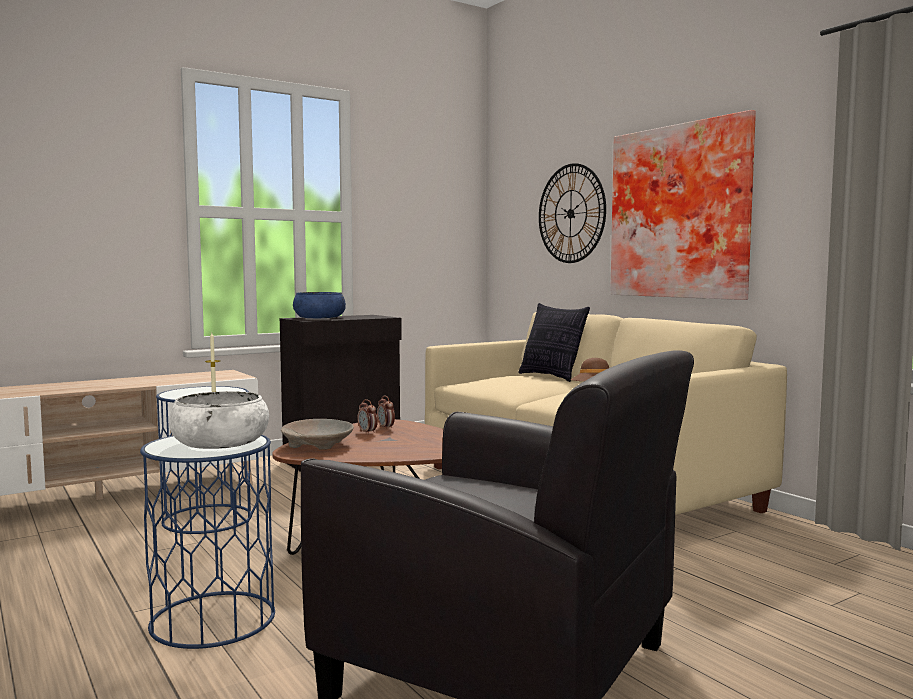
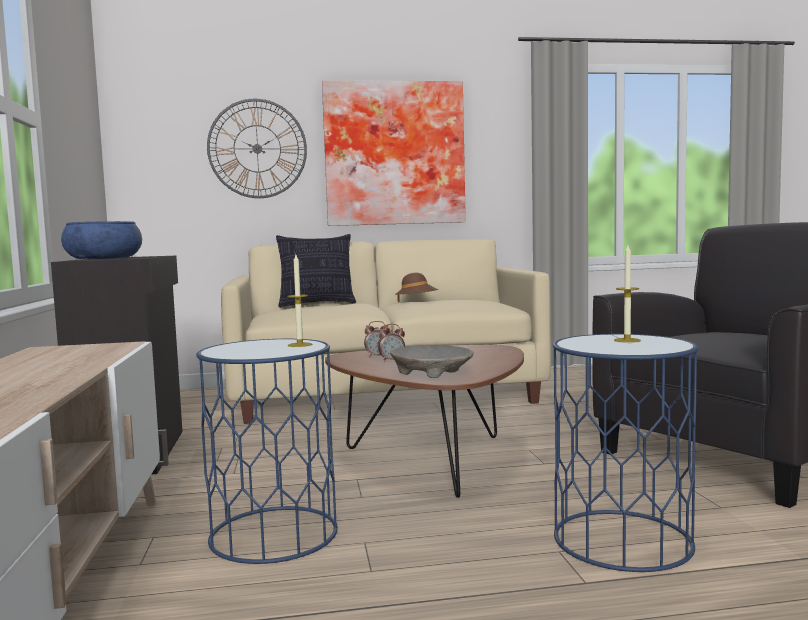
camera: 65 degrees left, 0 degrees up
(220, 443) = (627, 340): white bowl -> candle

